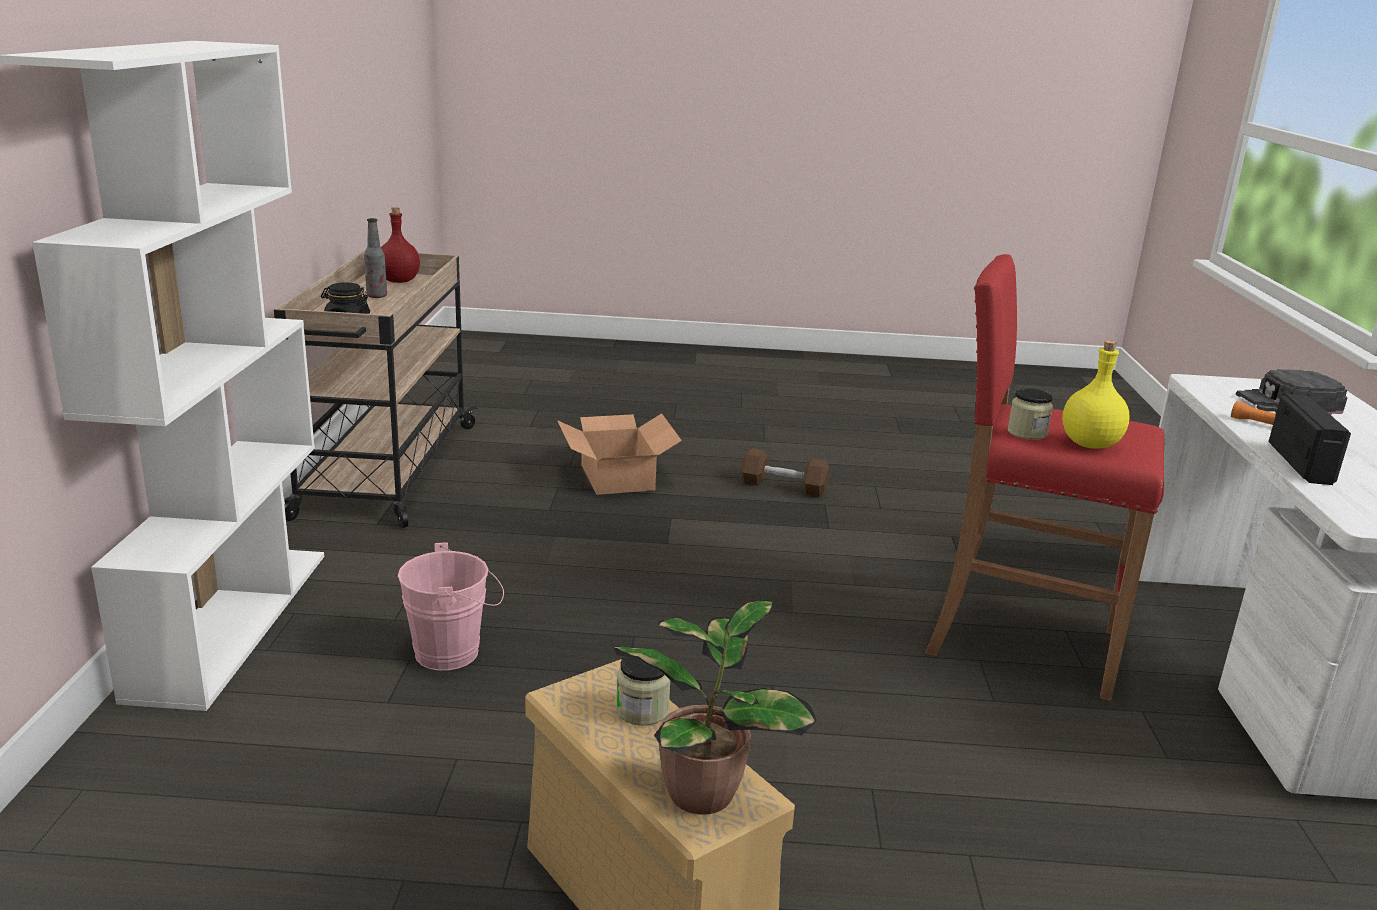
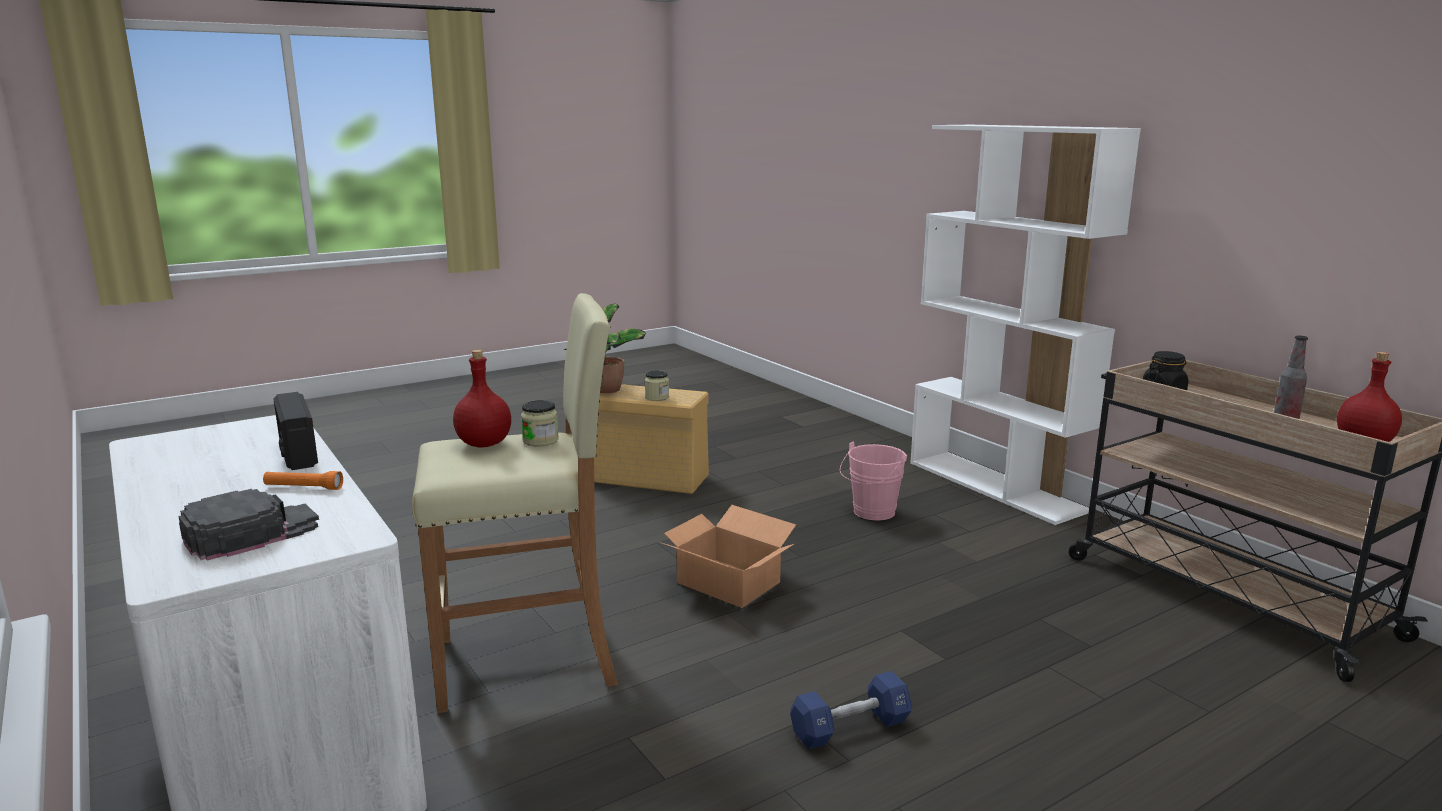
camera: 145 degrees right, 5 degrees down
(618, 476) = (1083, 687): cardboard box -> cardboard box (728, 583)
(783, 486) = (927, 768): brown dumbbell -> none
(801, 514) = (850, 728): none -> blue dumbbell
(1020, 642) = (528, 662): red stool -> beige stool
(1088, 444) = (485, 444): yellow bottle -> red bottle

